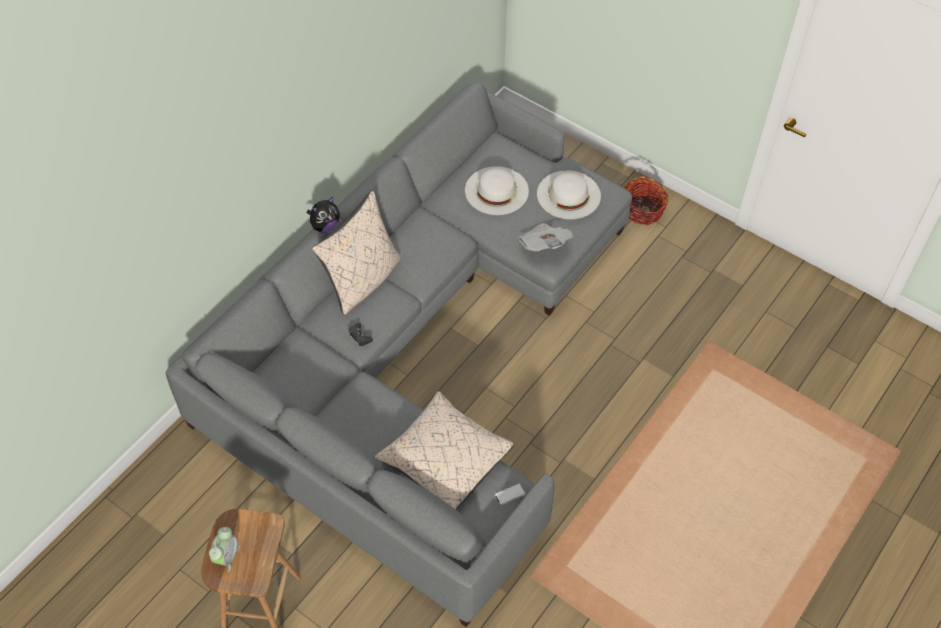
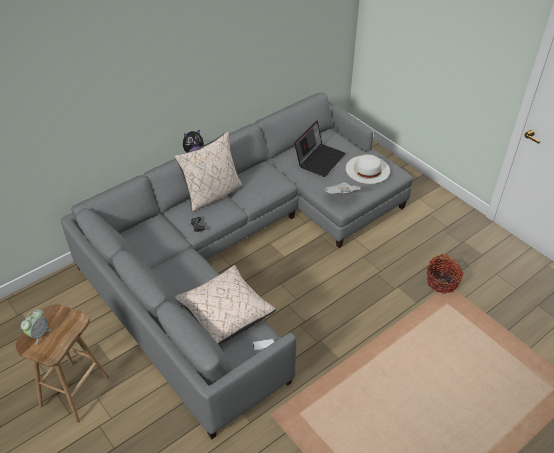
camera: 15 degrees right, 10 degrees down
(496, 190) = (319, 159): white hat -> laptop
(643, 210) = (422, 198): basket -> basket (442, 282)

